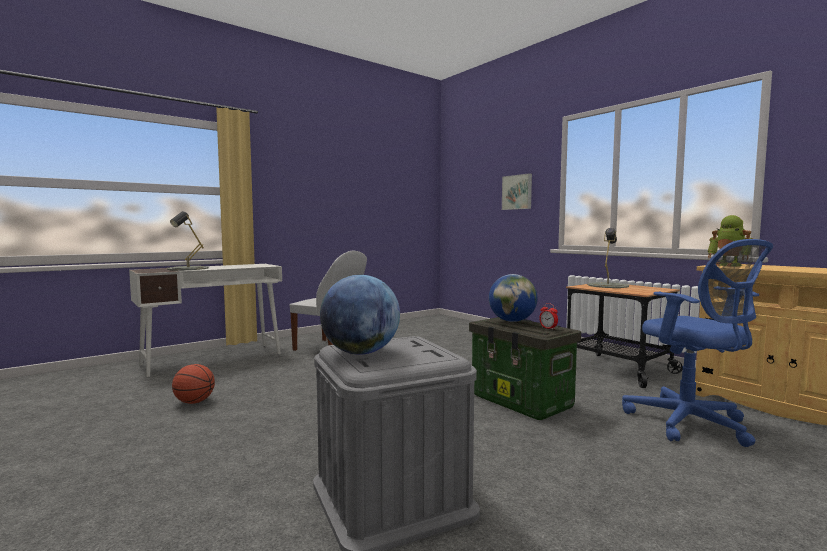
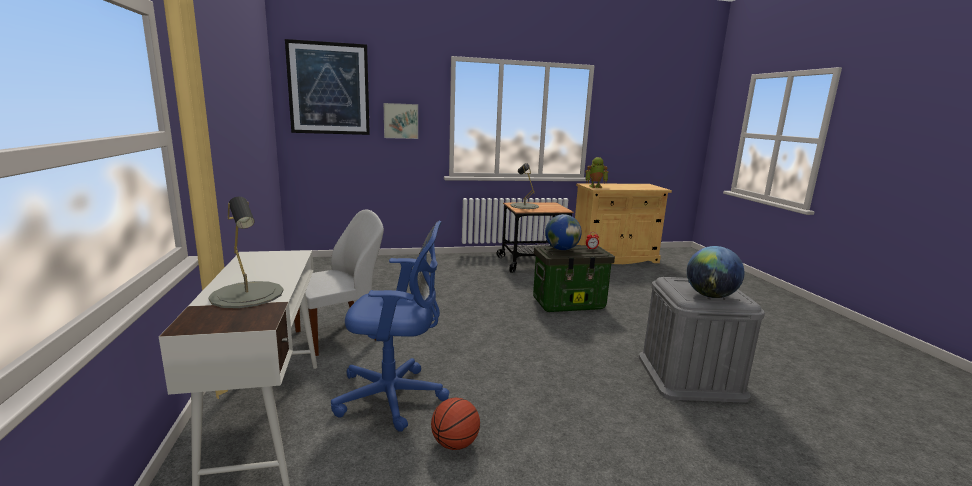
camera: 65 degrees left, 10 degrees up
(470, 171) = (329, 89): none -> picture
(691, 424) = (624, 281): blue office chair -> blue office chair (395, 397)

